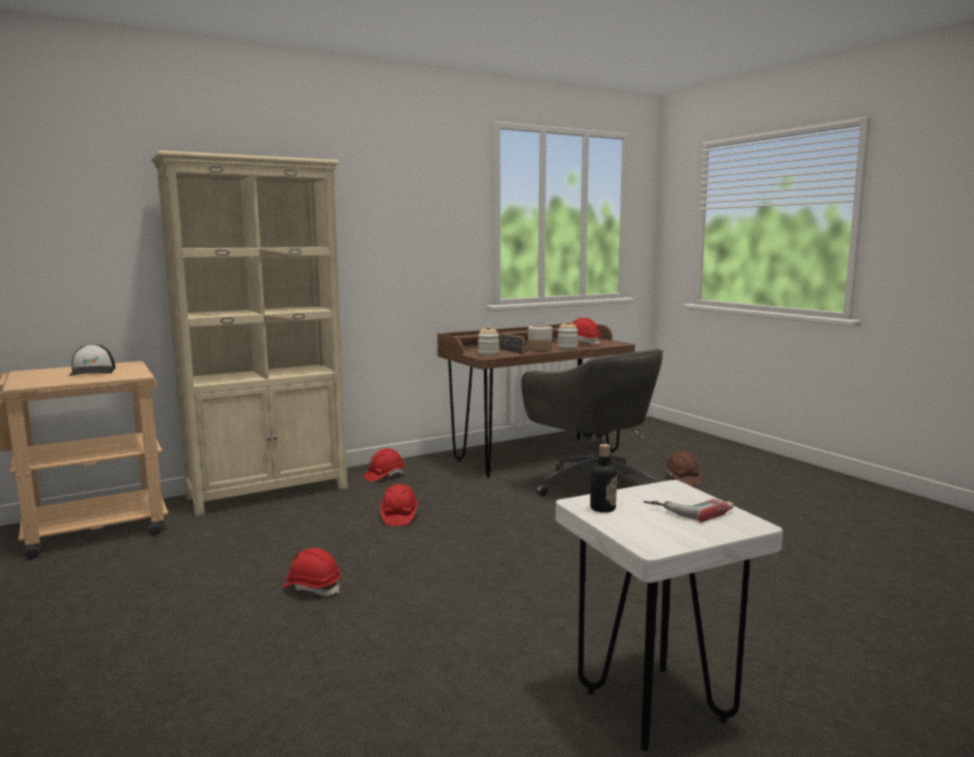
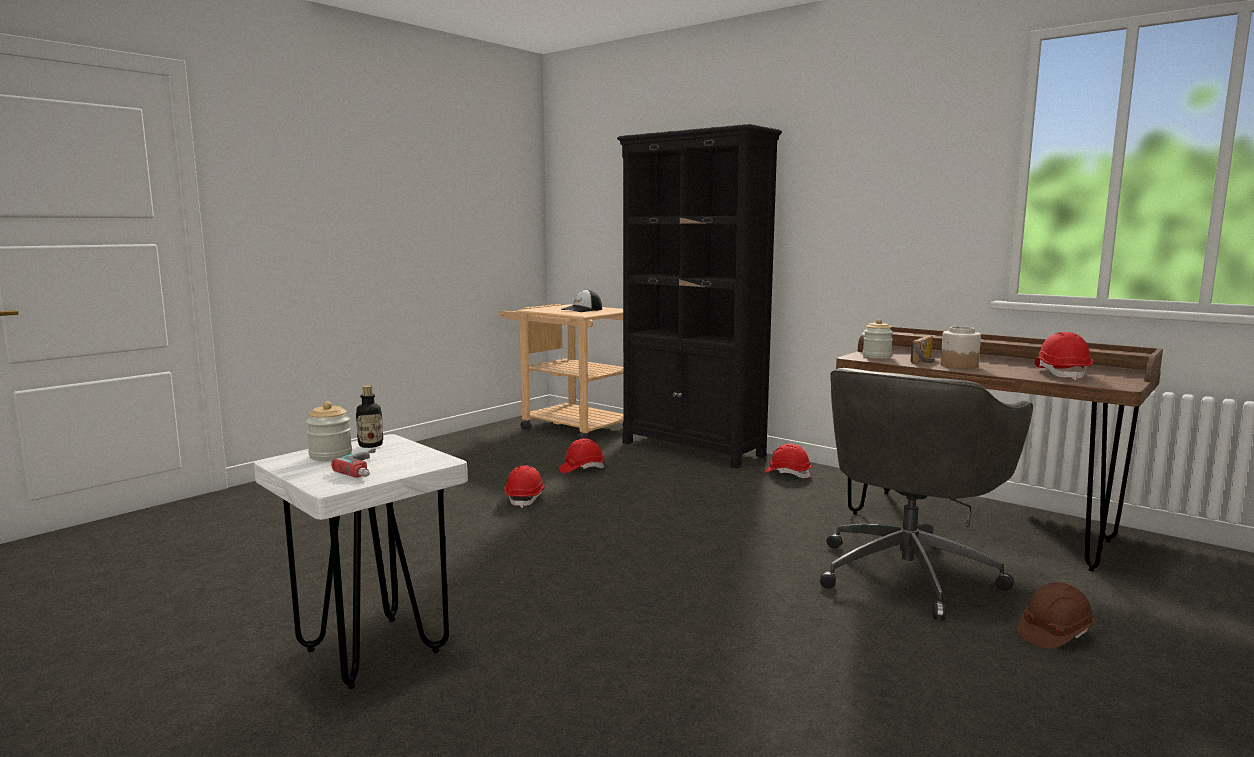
camera: 70 degrees right, 0 degrees up
(269, 492) = (693, 449): beige bookcase -> black bookcase
(399, 517) = (690, 497): red hard hat -> red hard hat (582, 469)
(567, 348) = (1002, 372): jar -> jar (330, 455)

